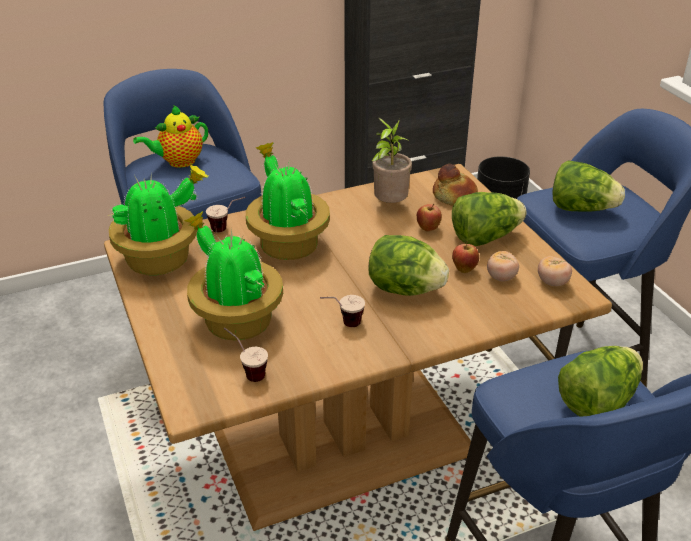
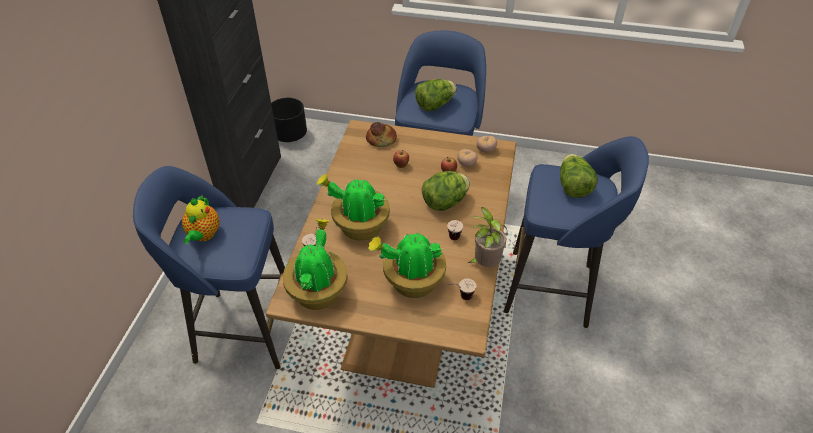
camera: 55 degrees left, 10 degrees up
(389, 205) = (363, 167): potted plant -> potted plant (484, 264)
(485, 237) = (429, 150): lettuce -> none

